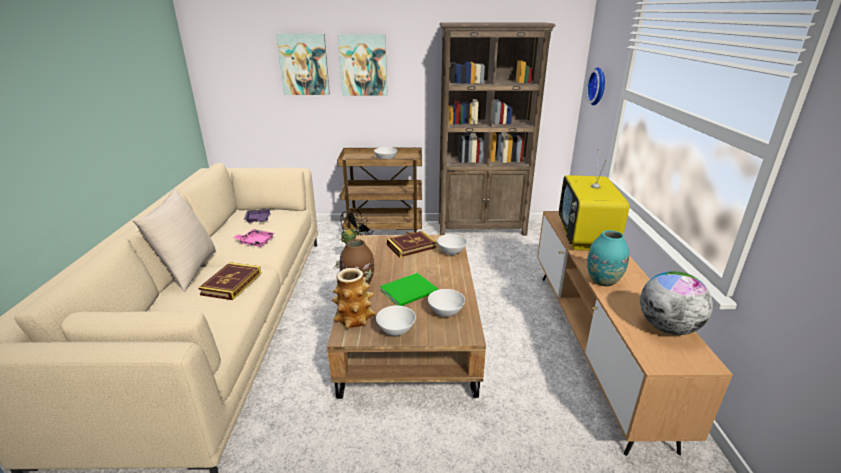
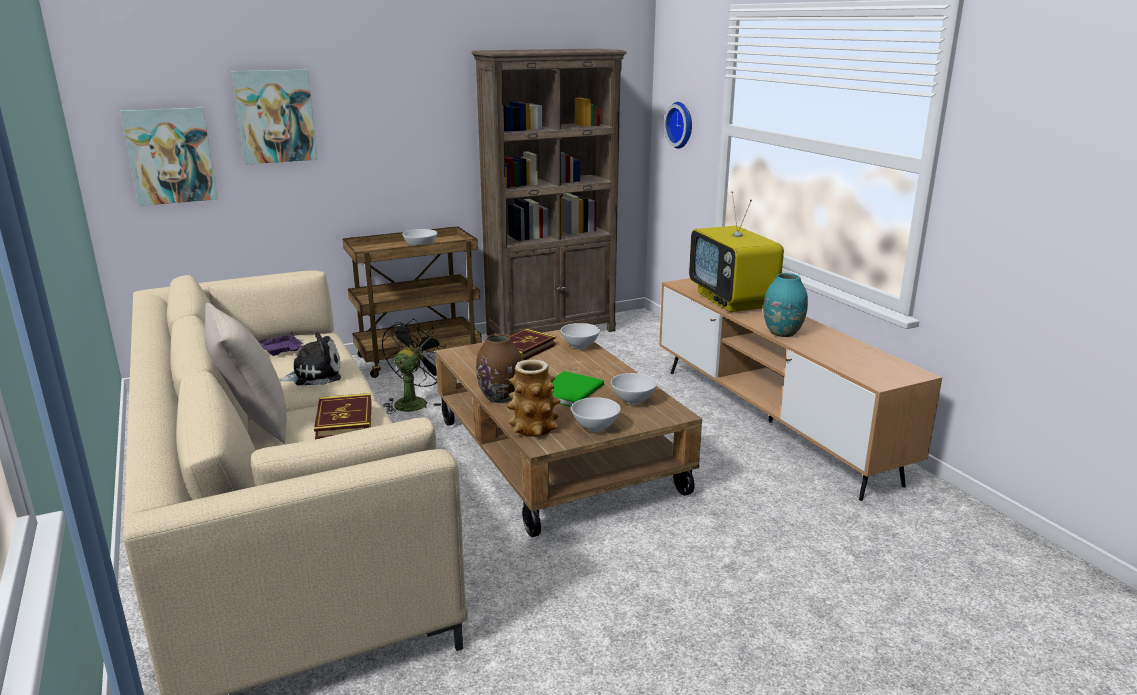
camera: 25 degrees left, 5 degrees down
(255, 242) = (313, 375): pink tray -> plush toy
(363, 65) = (367, 113): picture -> picture (170, 156)
(667, 328) = (868, 357): globe -> none

